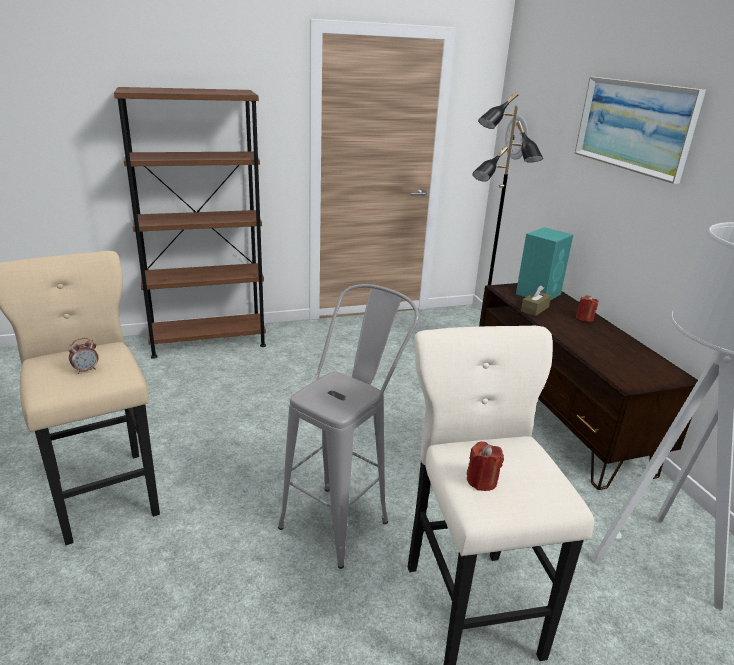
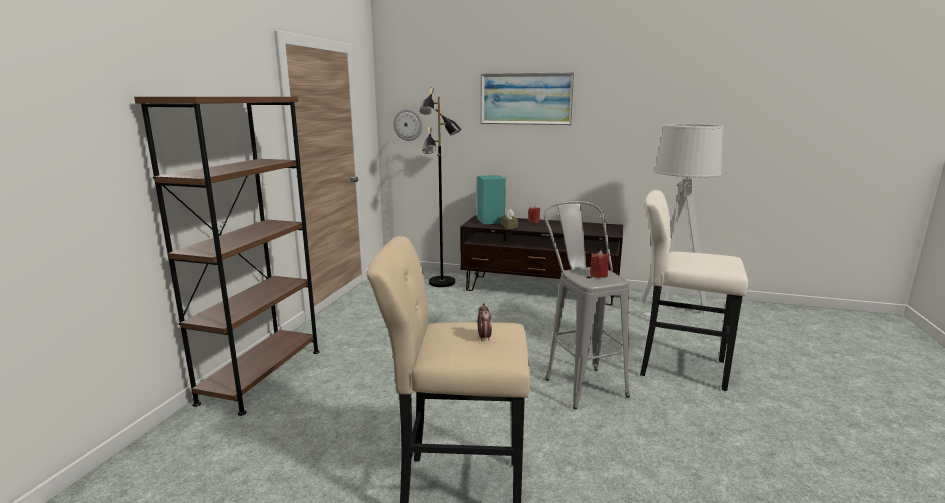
camera: 55 degrees left, 10 degrees down
(482, 481) = (711, 265): red candle -> red candle (598, 275)

